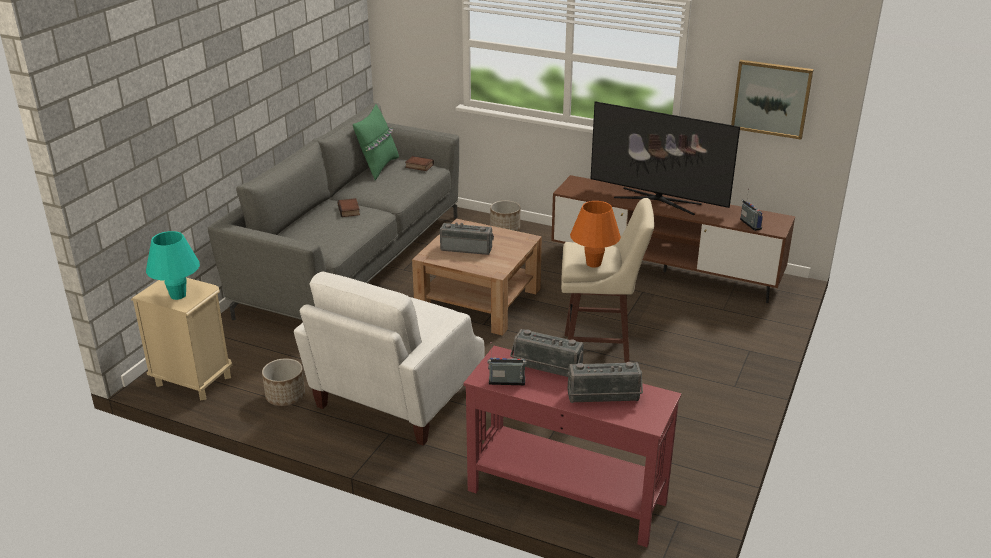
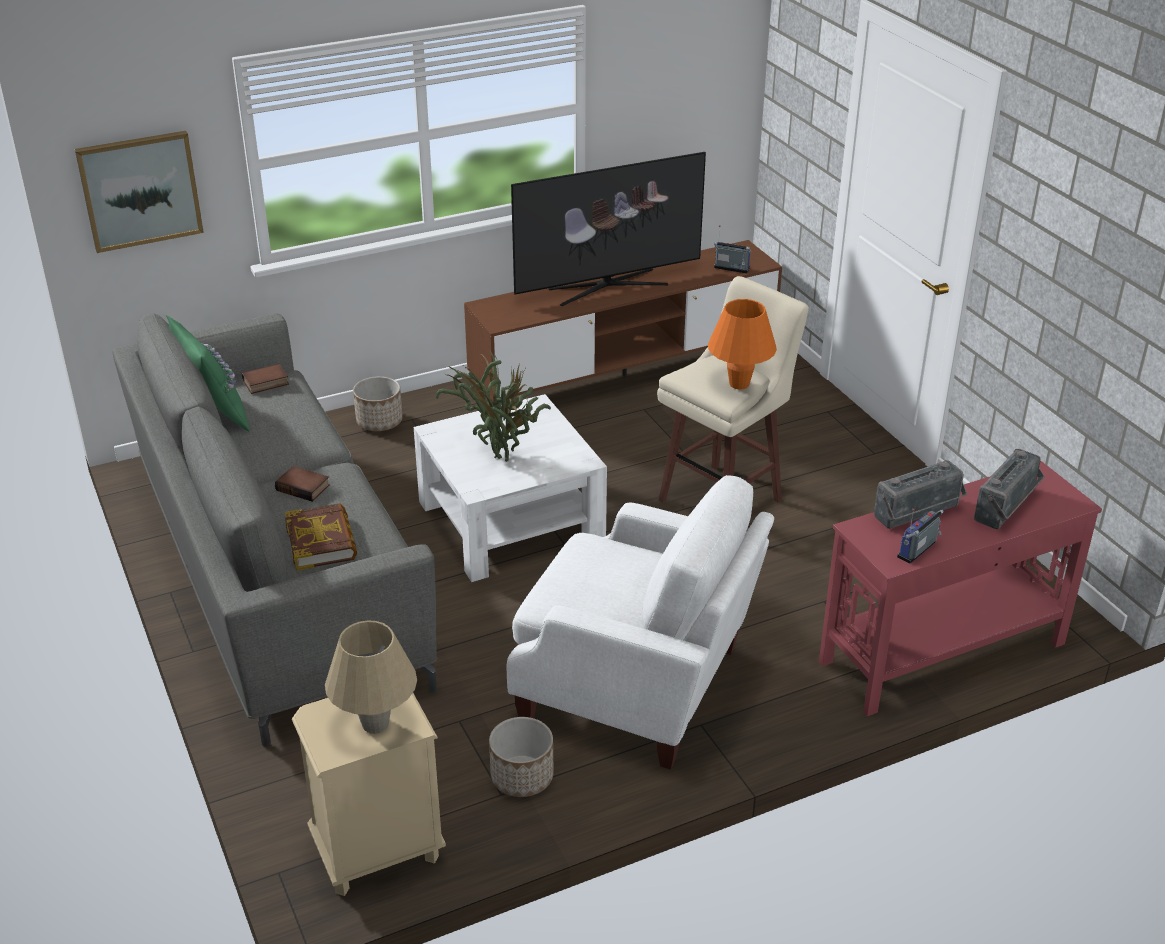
camera: 50 degrees left, 5 degrees up
(178, 295) = (375, 724): turquoise table lamp -> beige table lamp
(313, 232) = (322, 542): none -> book
(395, 399) = (637, 687): white armchair -> white armchair turned 45 degrees counterclockwise
(467, 248) = (499, 454): radio -> potted plant
(478, 301) = (510, 522): brown coffee table -> white coffee table
(771, 98) = (692, 105): picture -> picture (140, 190)

